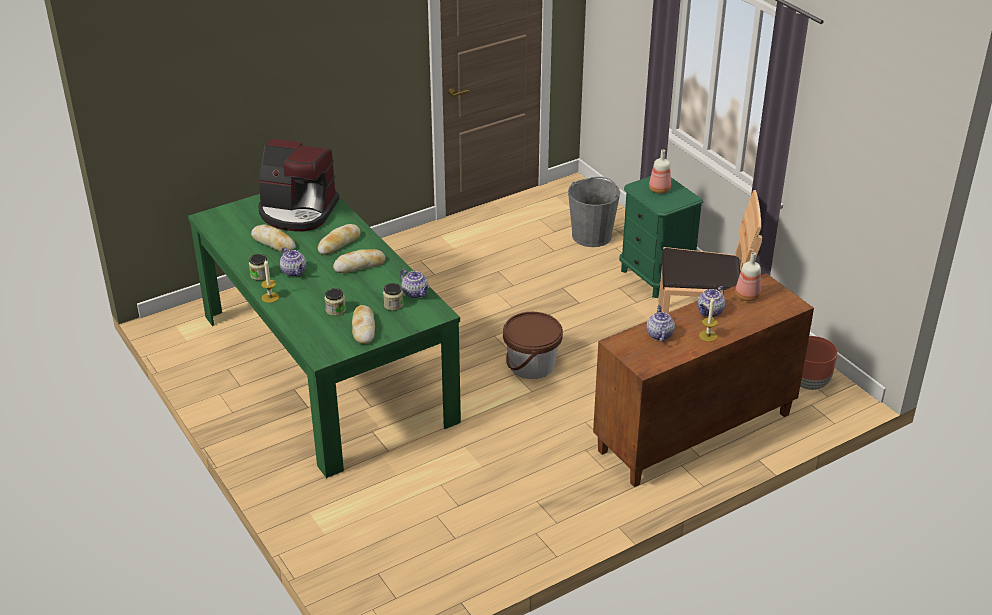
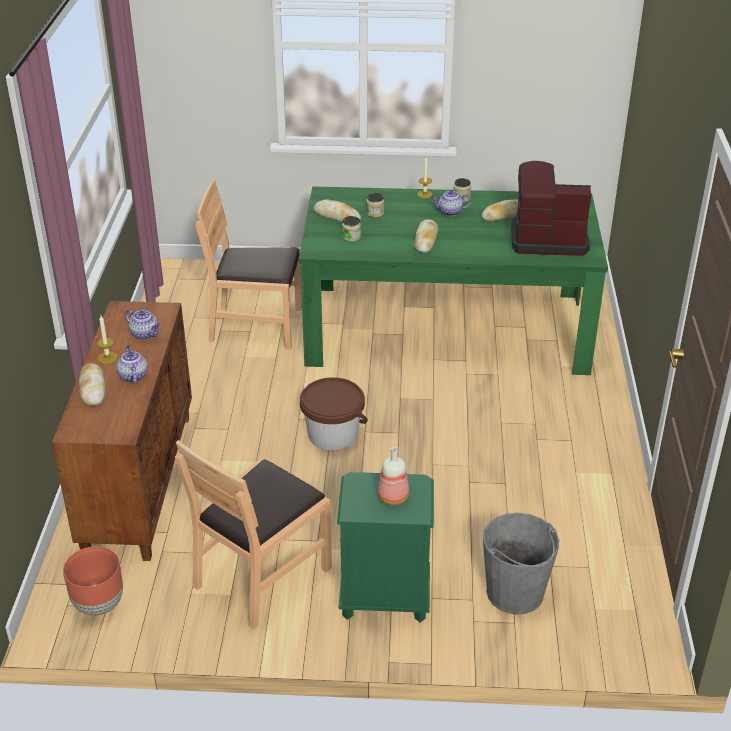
camera: 125 degrees right, 0 degrees up
(297, 211) = (547, 239): coffee machine -> coffee machine turned 45 degrees clockwise
(339, 243) = (471, 242): bread -> bread (93, 389)
(416, 293) = (355, 251): teapot -> none
(427, 485) = (256, 326): none -> brown chair
(746, 296) = (123, 410): bottle -> none

